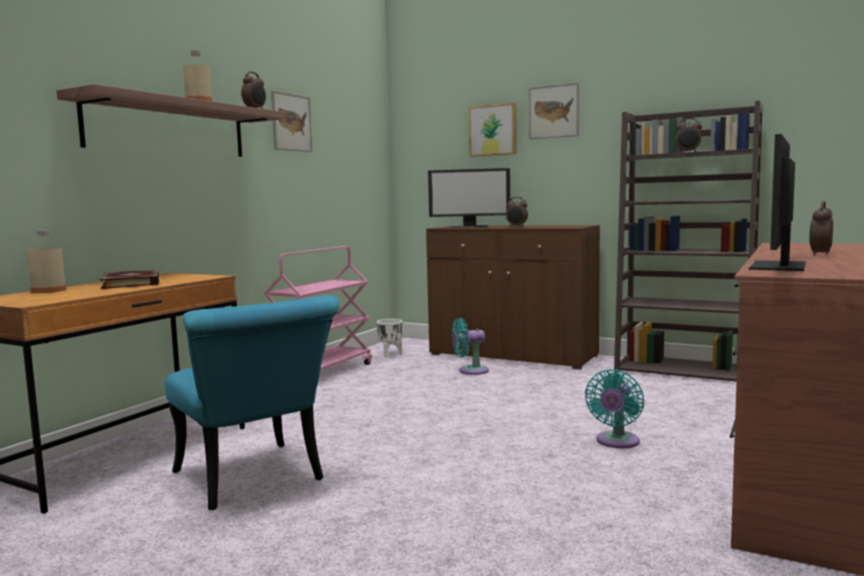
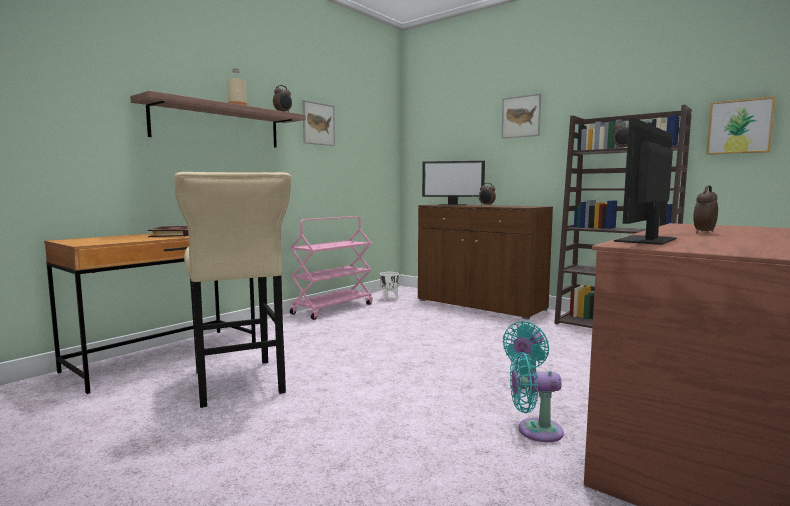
camera: 10 degrees right, 0 degrees up
(48, 291) = (114, 237): beige bottle -> none
(255, 481) = (238, 384): turquoise chair -> beige stool
(470, 371) = (441, 314): turquoise fan -> turquoise fan (535, 430)
(493, 130) = (475, 131): picture -> picture (740, 127)

